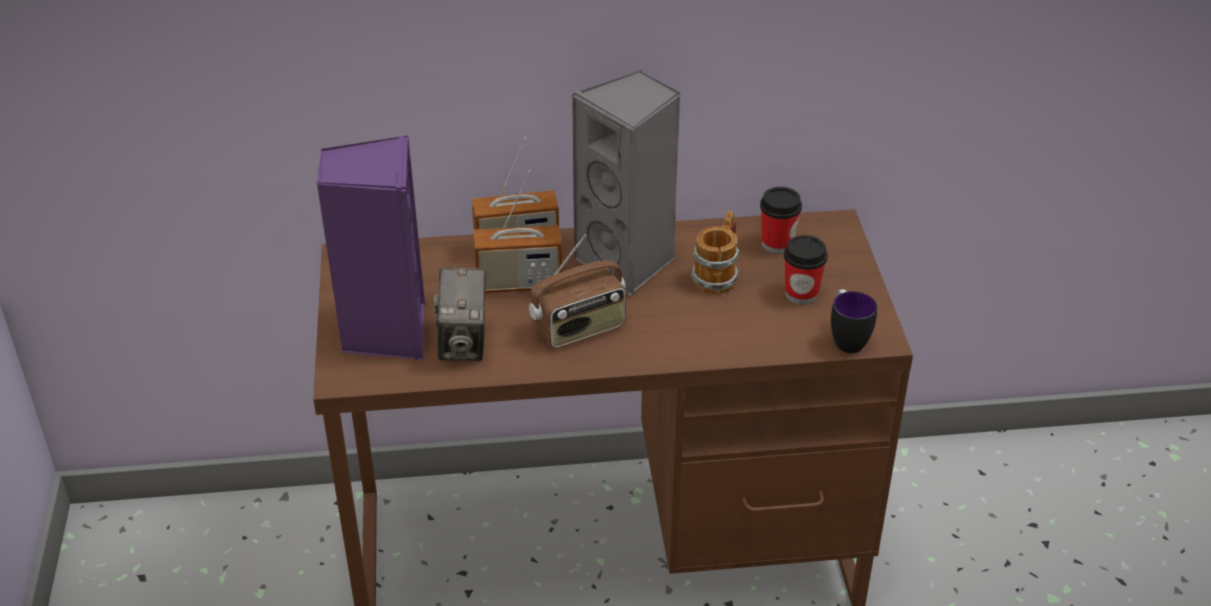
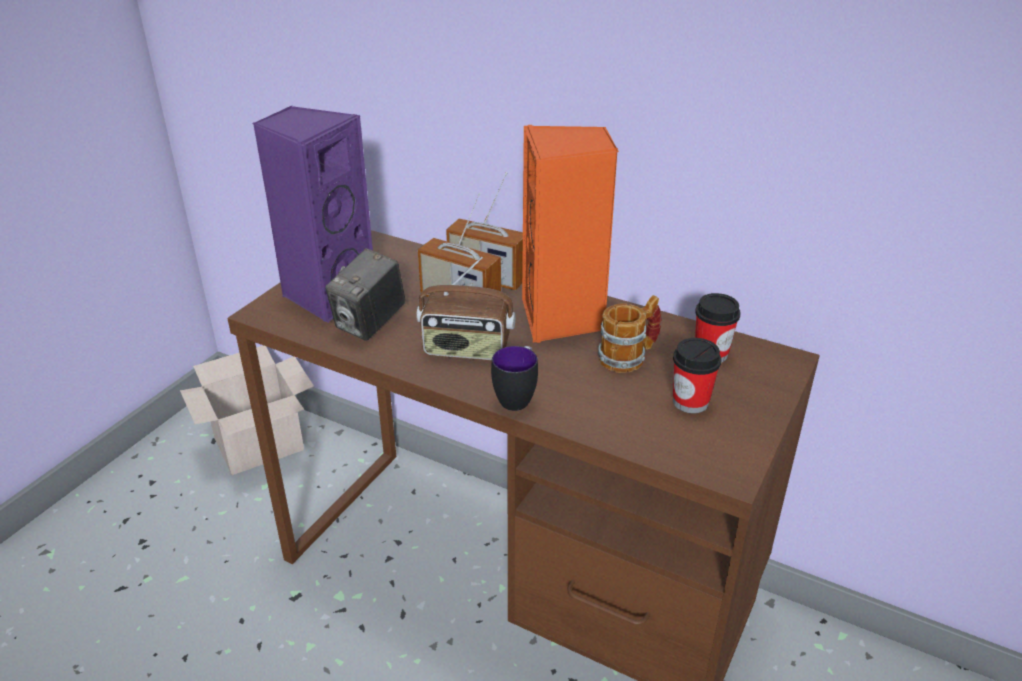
camera: 35 degrees right, 5 degrees down
(204, 557) = (257, 446): none -> cardboard box
(628, 263) = (562, 319): grey speaker -> orange speaker
(846, 339) = (695, 458): mug -> mug (517, 397)

